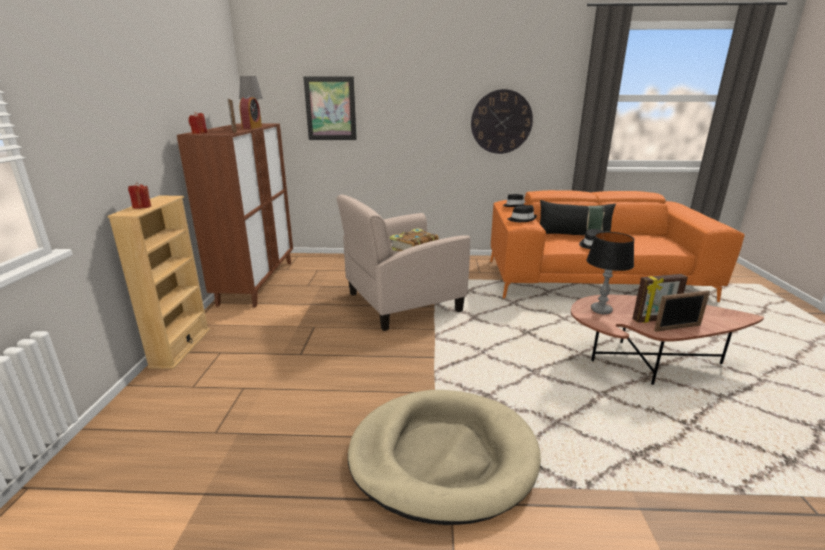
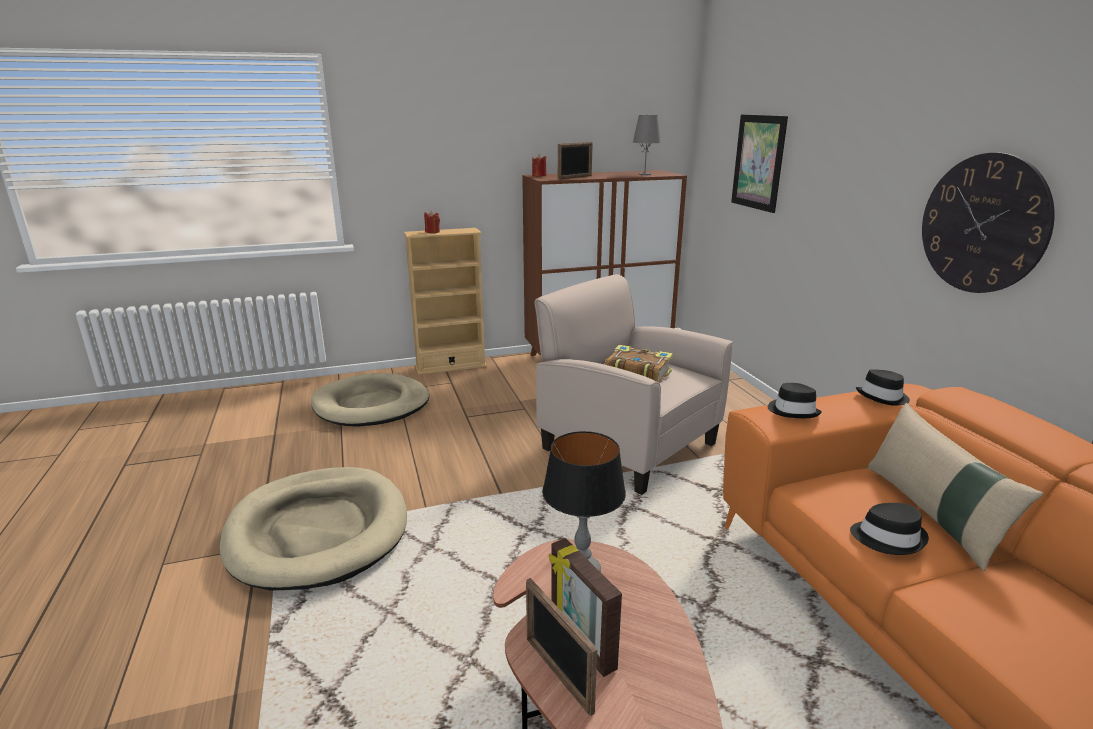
camera: 70 degrees right, 0 degrees up
(212, 407) = (371, 405): none -> beige dog bed
(252, 127) = (617, 176): alarm clock -> none
(573, 235) = (932, 513): black pillow -> beige pillow

